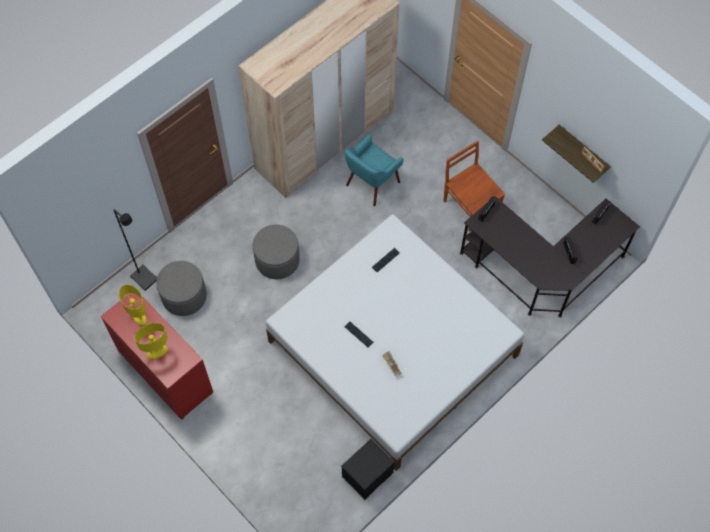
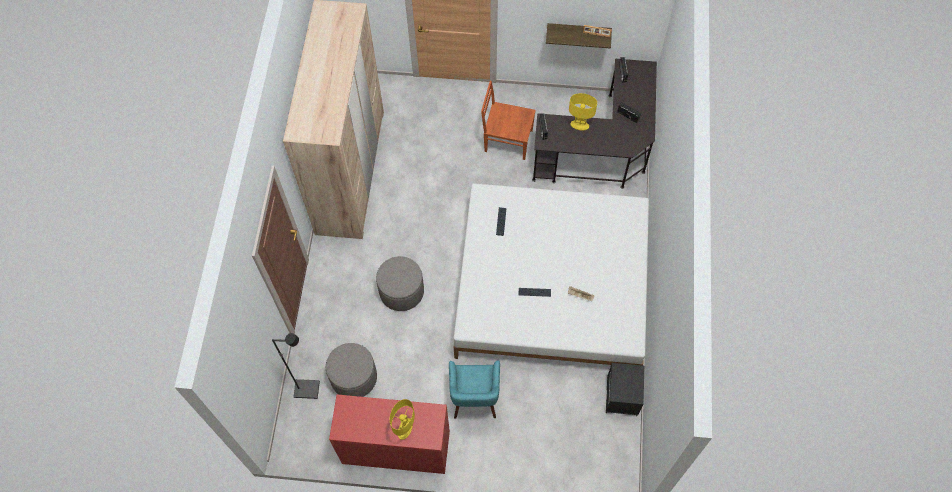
camera: 40 degrees left, 0 degrees up
(139, 317) = (362, 414): yellow table lamp -> yellow table lamp (579, 125)
(372, 183) = (419, 178): turquoise armchair -> turquoise armchair (474, 398)

